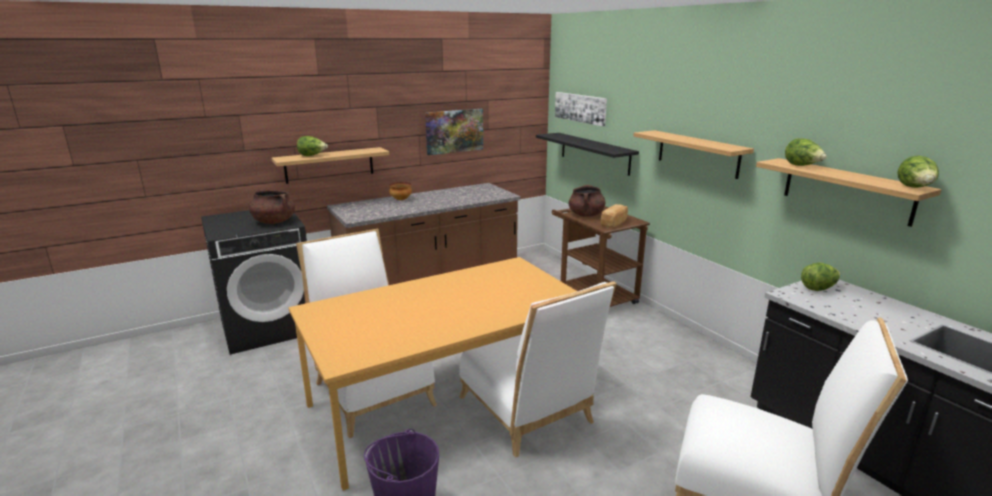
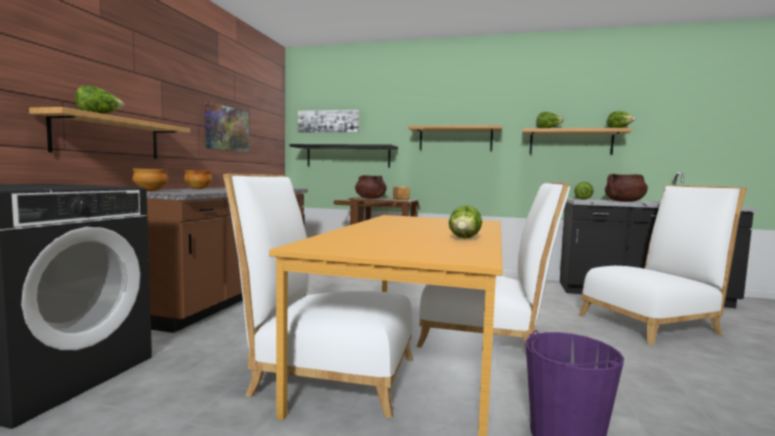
camera: 45 degrees left, 15 degrees down
(274, 222) = (80, 186): brown cooking pot -> brown cooking pot (624, 201)
(345, 210) = (150, 191): none -> bowl
(427, 331) = (464, 239): none -> lettuce

